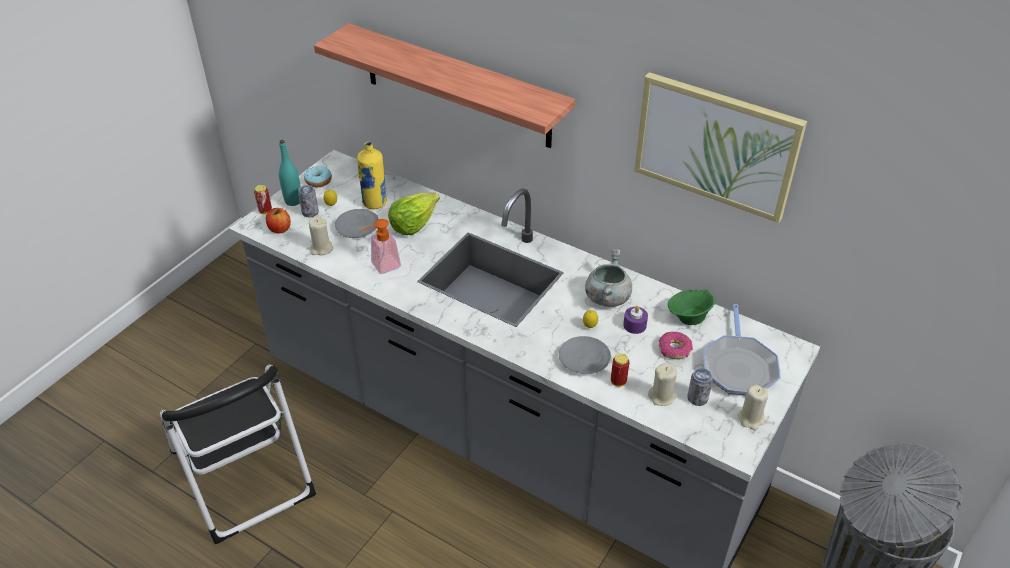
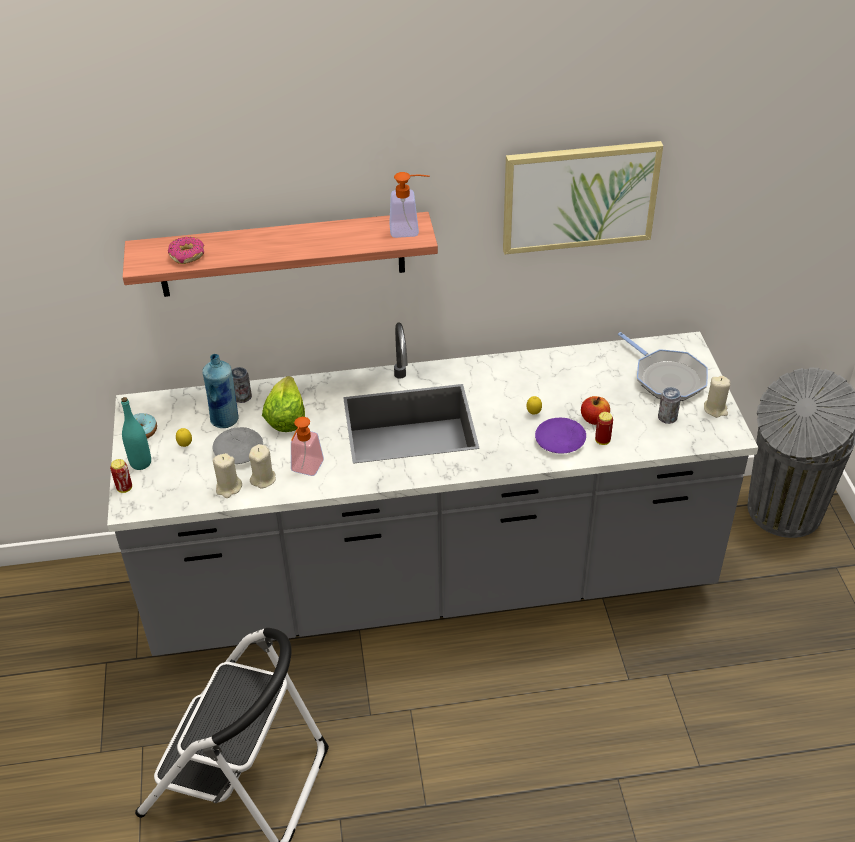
camera: 40 degrees left, 0 degrees up
(279, 229) = (162, 495): apple -> apple (594, 419)
(310, 212) = (173, 463): can -> can (242, 397)
(375, 203) = (225, 420): yellow bottle -> blue bottle
(541, 105) = (410, 230): none -> soap dispenser
(584, 360) = (560, 440): grey plate -> purple plate
(607, 297) = (518, 383): grey cooking pot -> none
(634, 325) = (564, 392): purple candle -> none
(662, 396) = (643, 431): beige candle -> beige candle (263, 479)
(674, 350) = (612, 393): donut -> donut (187, 255)
(688, 318) = (594, 364): green bowl -> none

